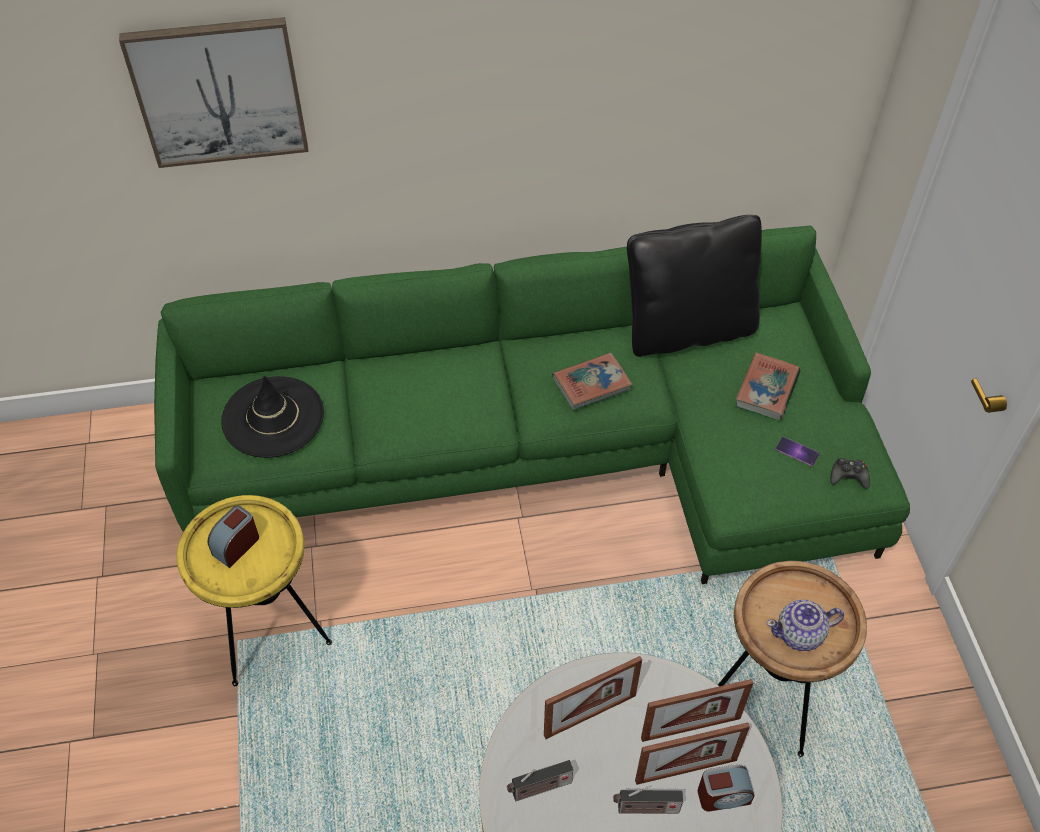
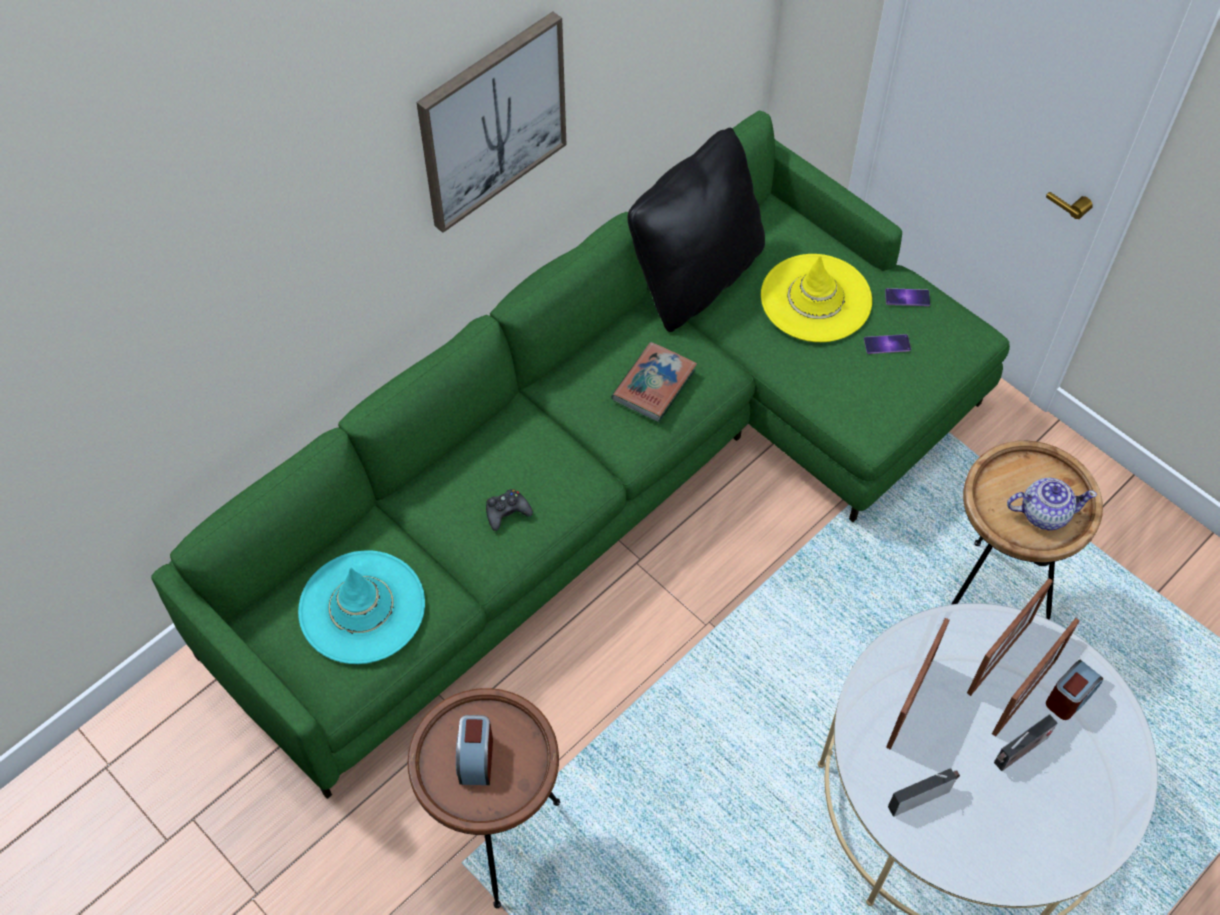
camera: 35 degrees left, 5 degrees up
(219, 92) = (180, 279): picture -> picture (492, 121)
(273, 417) = (362, 607): black hat -> turquoise hat
(273, 640) = (498, 837): yellow side table -> brown side table
(539, 789) = (921, 797): radio -> radio turned 150 degrees counterclockwise
(767, 390) = (816, 299): book -> yellow hat
(800, 634) = (1043, 513): teapot -> teapot turned 135 degrees counterclockwise
(843, 427) = (907, 297): none -> phone
(848, 476) = (946, 342): black game controller -> black game controller (507, 512)

